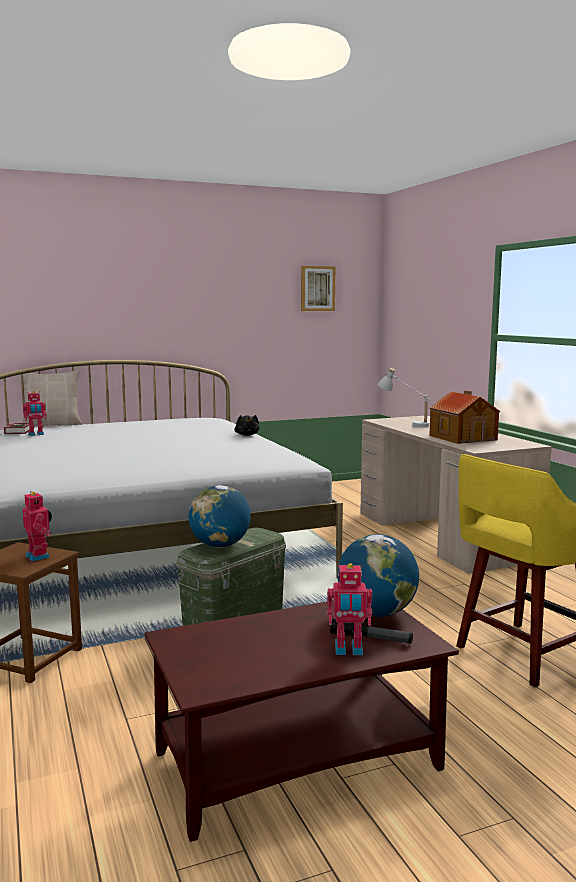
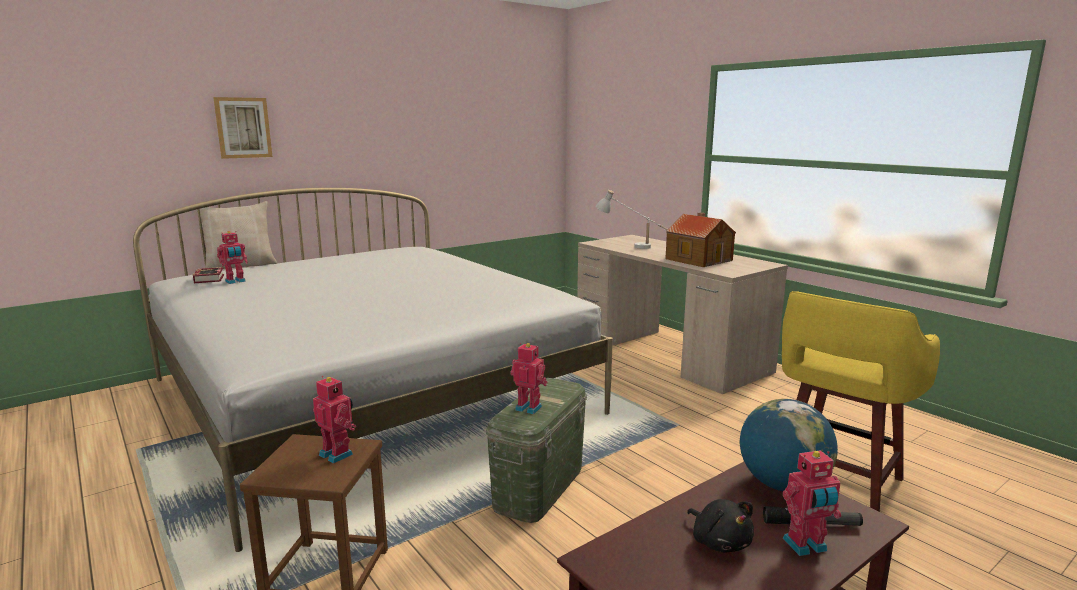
camera: 15 degrees left, 5 degrees up
(220, 545) = (529, 407): globe -> toy robot
(247, 435) = (479, 267): black plush toy -> black plush toy (719, 541)
(317, 288) = (508, 106): picture -> picture (243, 127)

